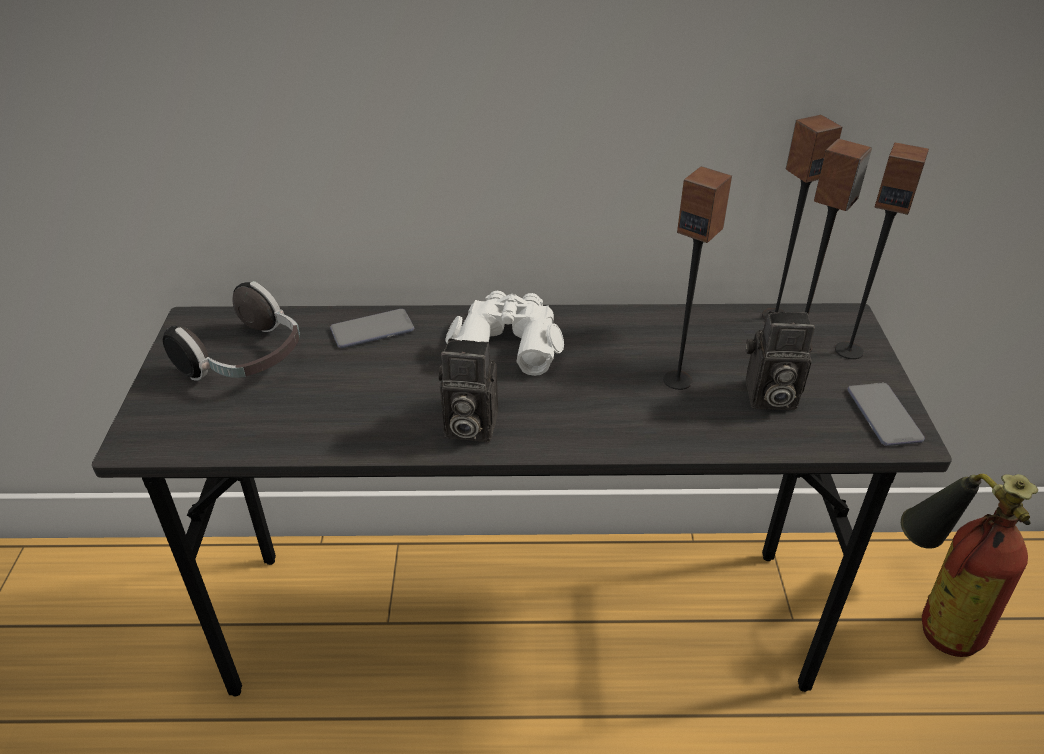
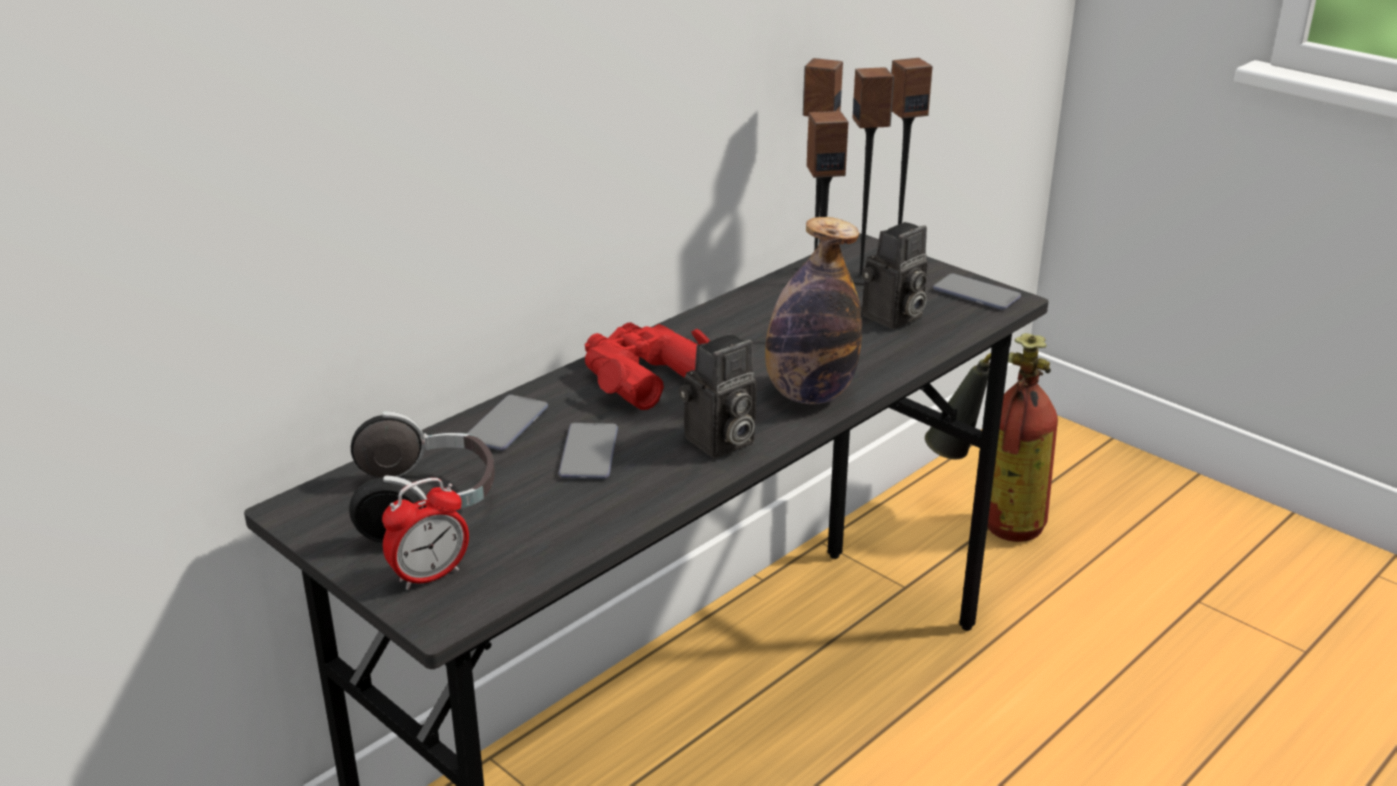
camera: 45 degrees left, 10 degrees down
(173, 411) = (430, 575): none -> alarm clock
(381, 381) = (589, 453): none -> phone
(507, 342) = (644, 375): white binoculars -> red binoculars
(591, 426) = (809, 394): none -> bottle

